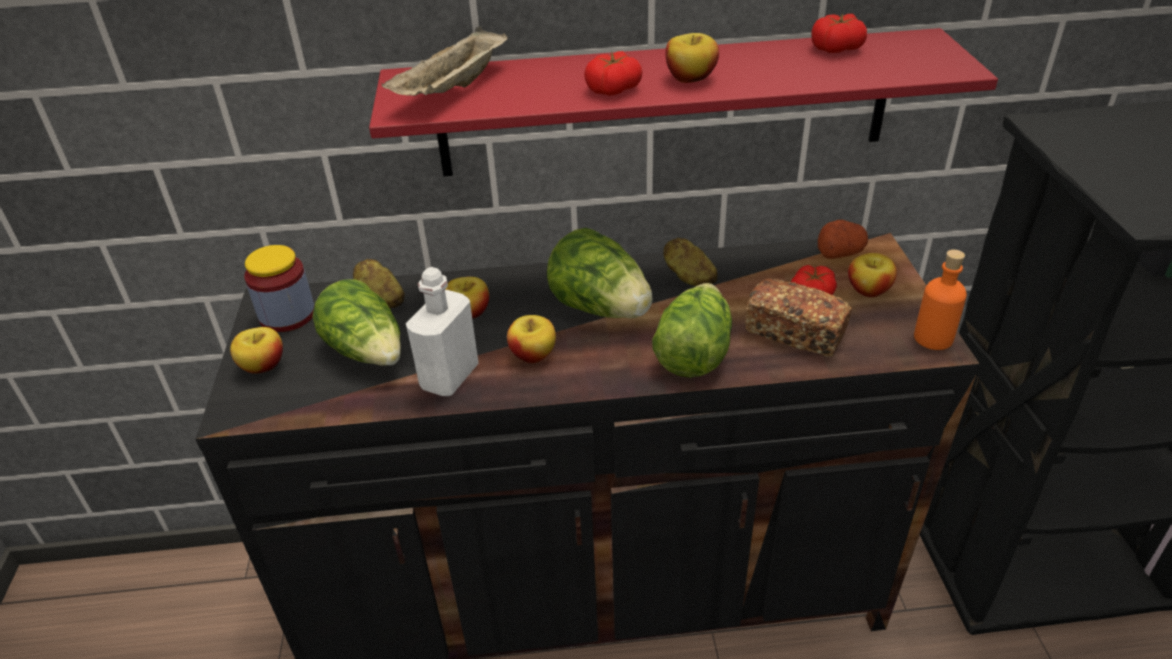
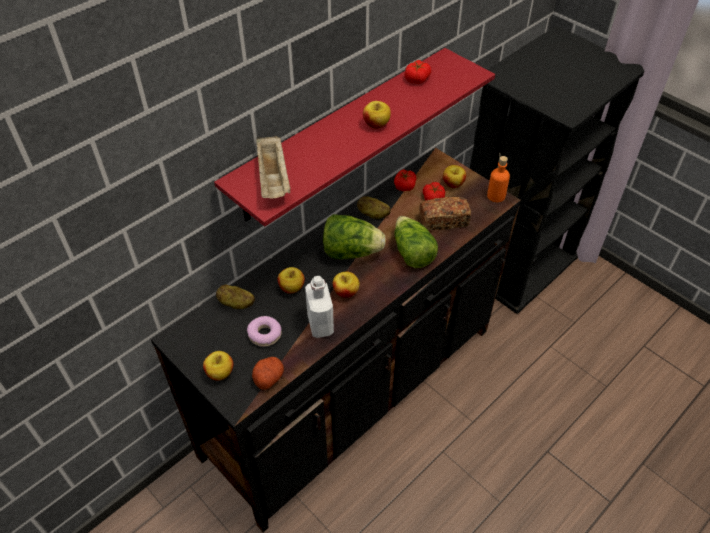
camera: 40 degrees left, 10 degrees up
(287, 315) = (197, 340): jar -> none
(368, 351) = (265, 334): lettuce -> donut
(613, 89) = (350, 146): tomato -> tomato (404, 185)
(840, 252) = (424, 168): potato -> potato (268, 377)

